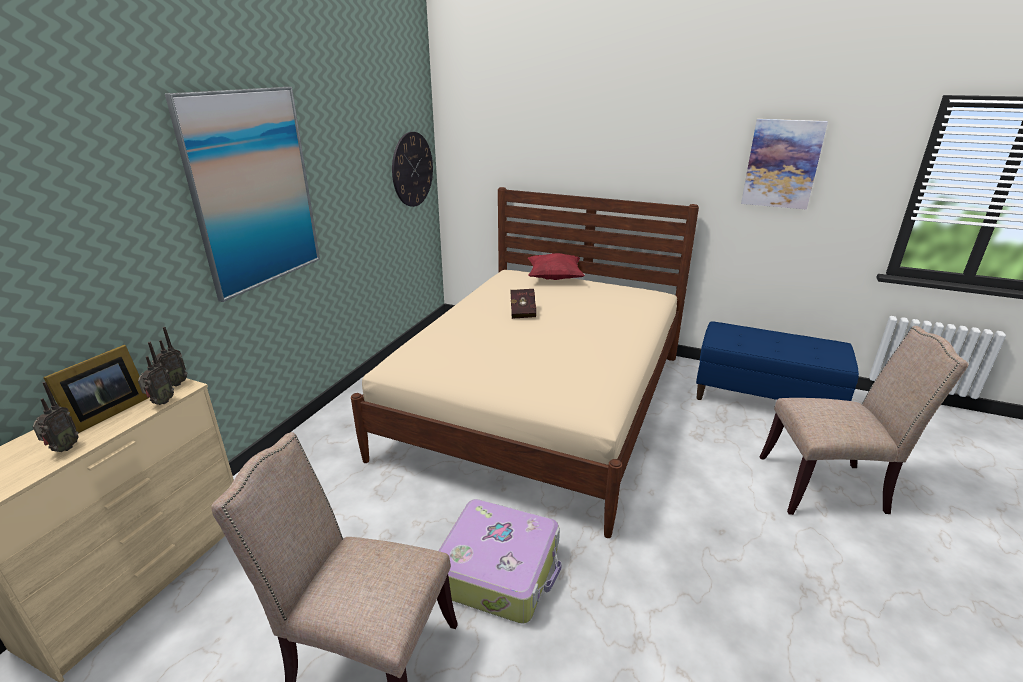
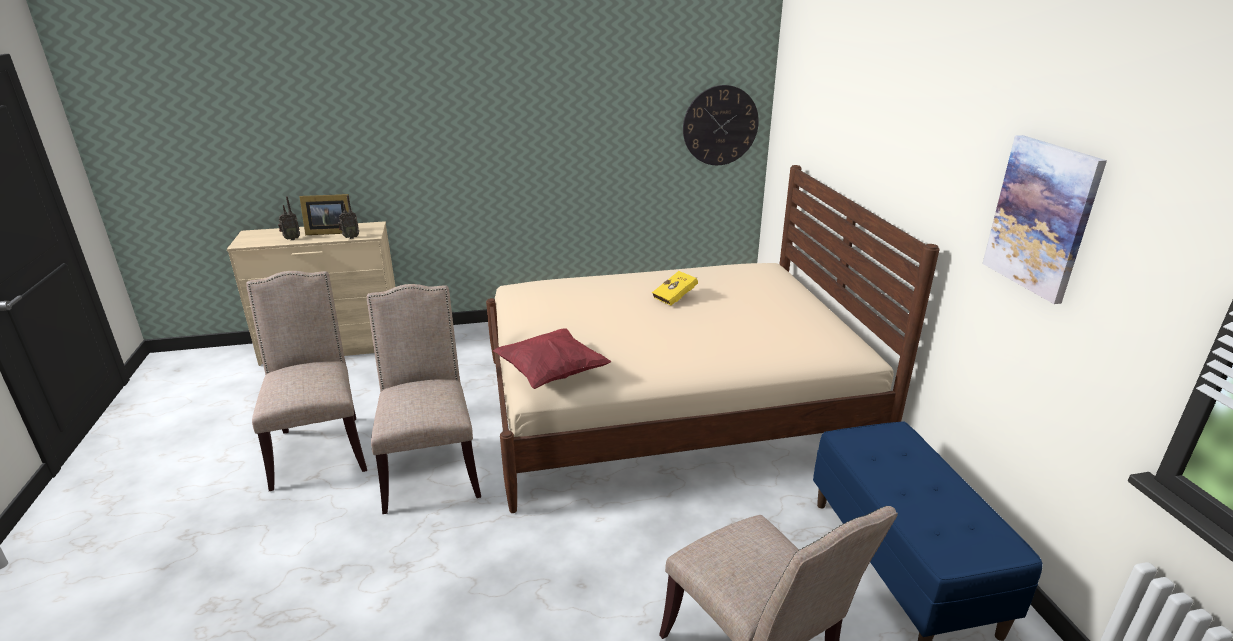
camera: 55 degrees right, 0 degrees up
(174, 384) = (372, 232): radio -> none
(253, 191) = (496, 114): picture -> none
(499, 569) = (430, 468): suitcase -> beige chair
(523, 311) = (676, 298): red book -> yellow book
(554, 278) = (789, 288): red pillow -> red pillow (551, 373)

